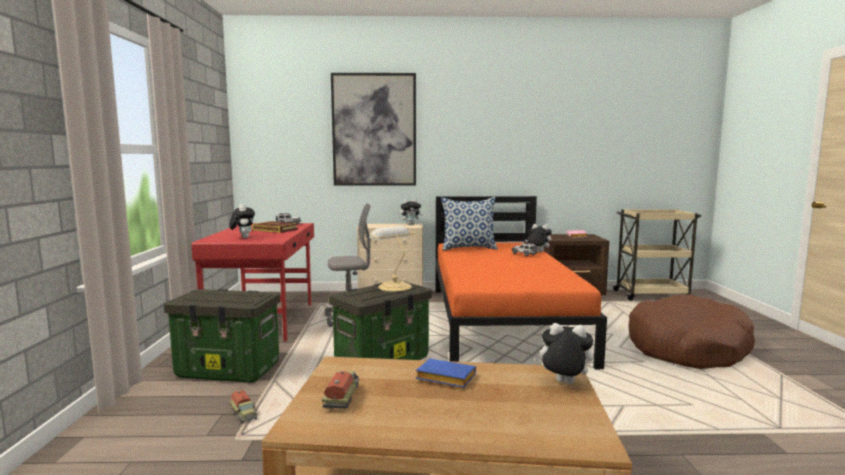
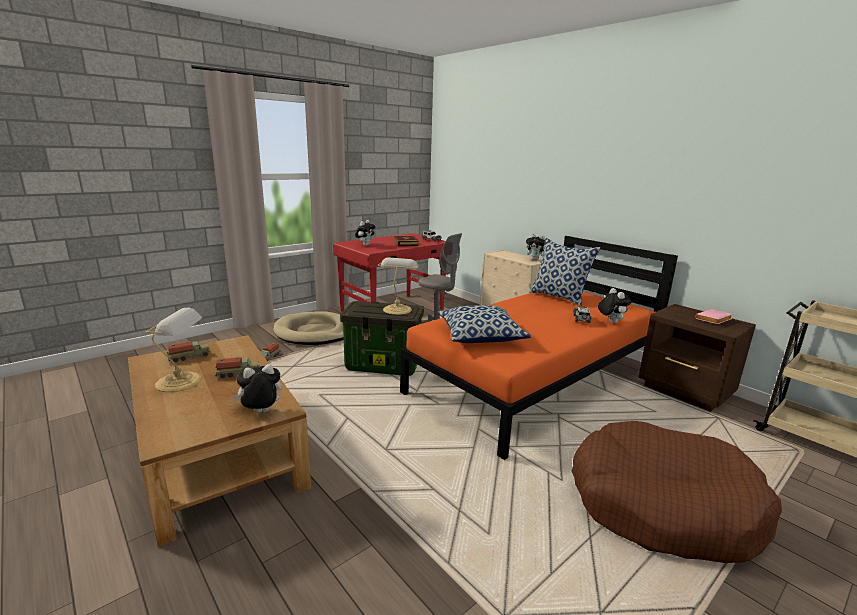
camera: 50 degrees right, 10 degrees up
(230, 370) = (314, 332): storage box -> beige dog bed
(374, 130) = (524, 160): picture -> none
(423, 412) = (181, 382): none -> table lamp
(444, 378) = (238, 373): blue book -> toy truck
(515, 279) = (480, 337): none -> pillow
(563, 383) = (261, 413): plush toy -> plush toy turned 90 degrees counterclockwise

